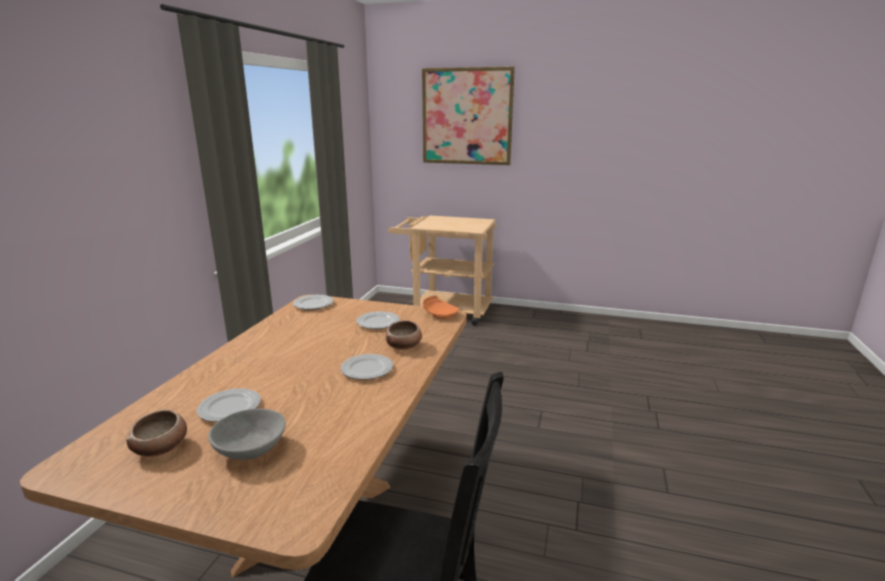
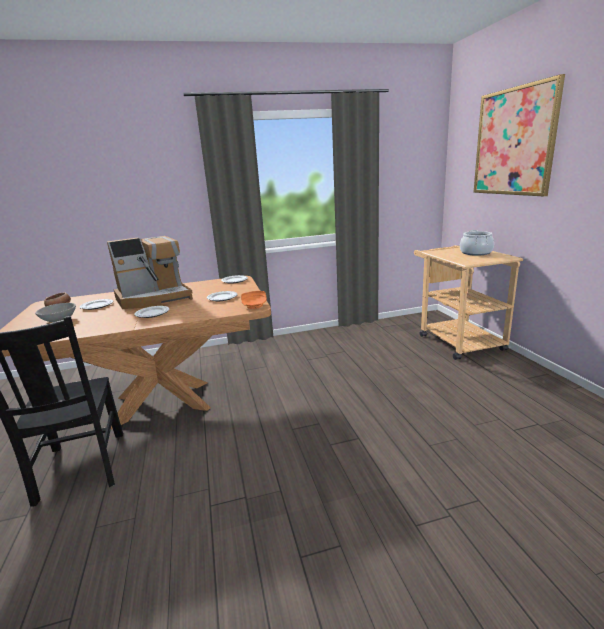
camera: 60 degrees right, 0 degrees up
(289, 359) = (154, 298): none -> coffee machine
(404, 346) = (191, 311): bowl -> none
(454, 221) = (475, 253): none -> cooking pot

